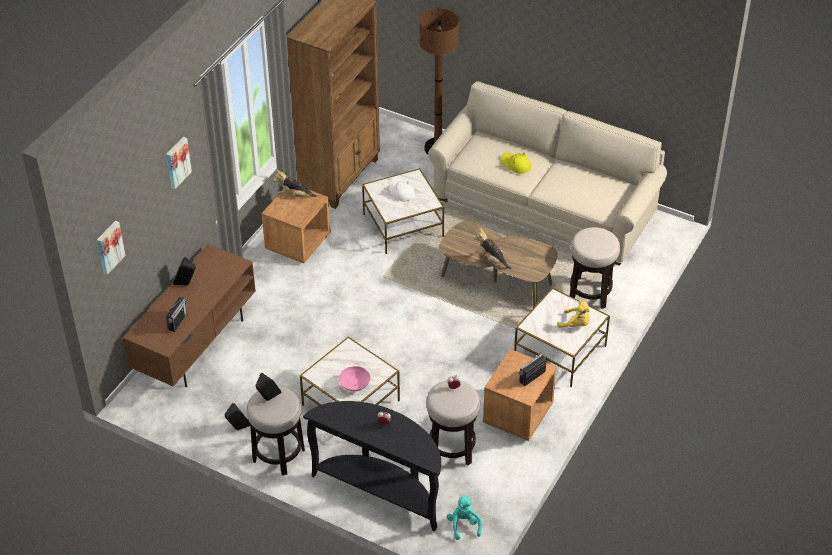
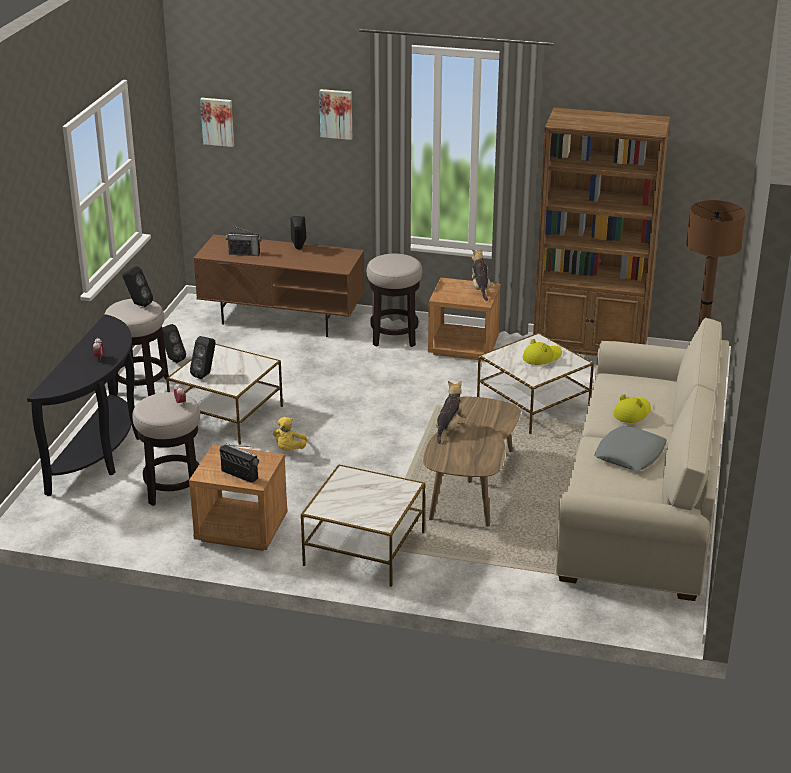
camera: 75 degrees right, 15 degrees down
(355, 385) = (205, 374): pink bowl -> black speaker
(401, 191) = (542, 357): white hat -> yellow hat
(464, 525) = (56, 513): turquoise plush toy -> none
(567, 179) = (630, 455): none -> grey pillow
(576, 324) = (362, 509): yellow plush toy -> yellow plush toy (289, 450)
(590, 293) = (488, 561): stool -> stool (394, 337)

